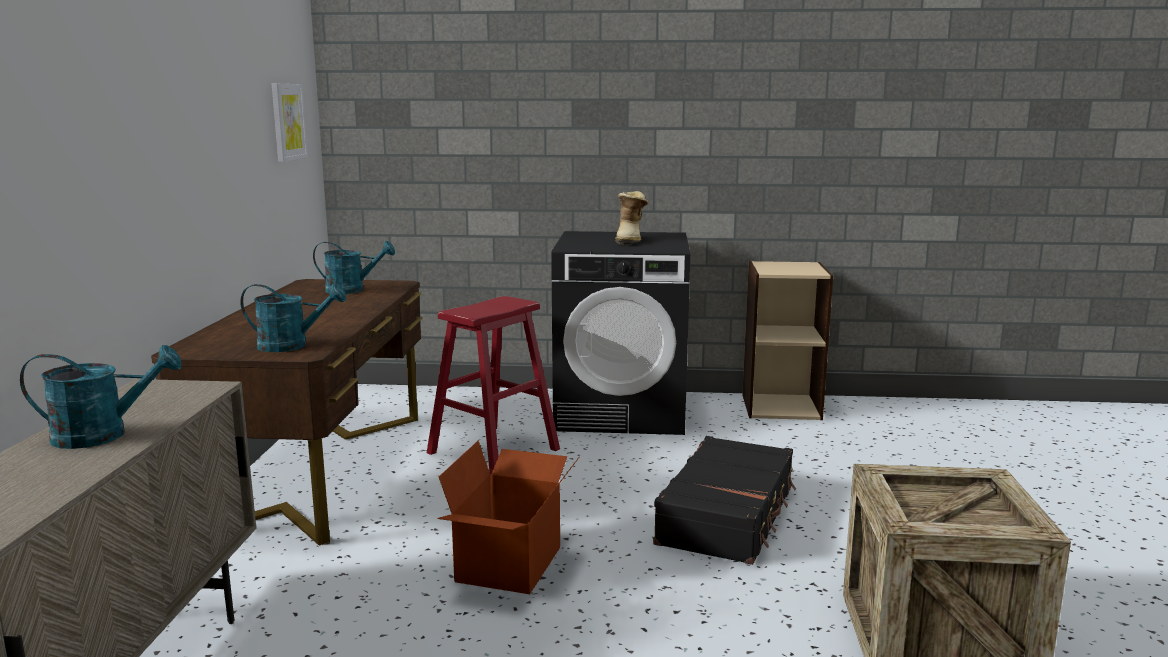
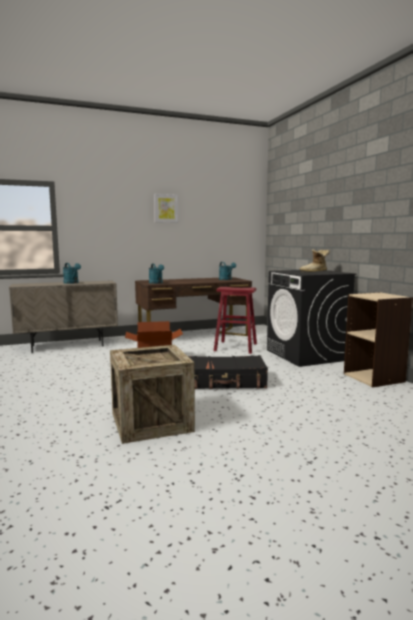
camera: 65 degrees right, 5 degrees down
(287, 122) = (237, 221): picture -> picture (166, 208)

